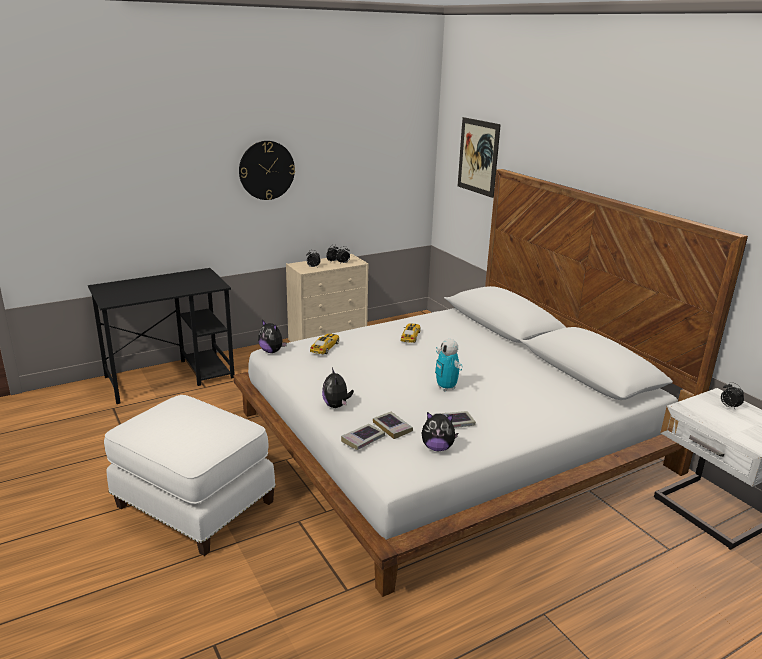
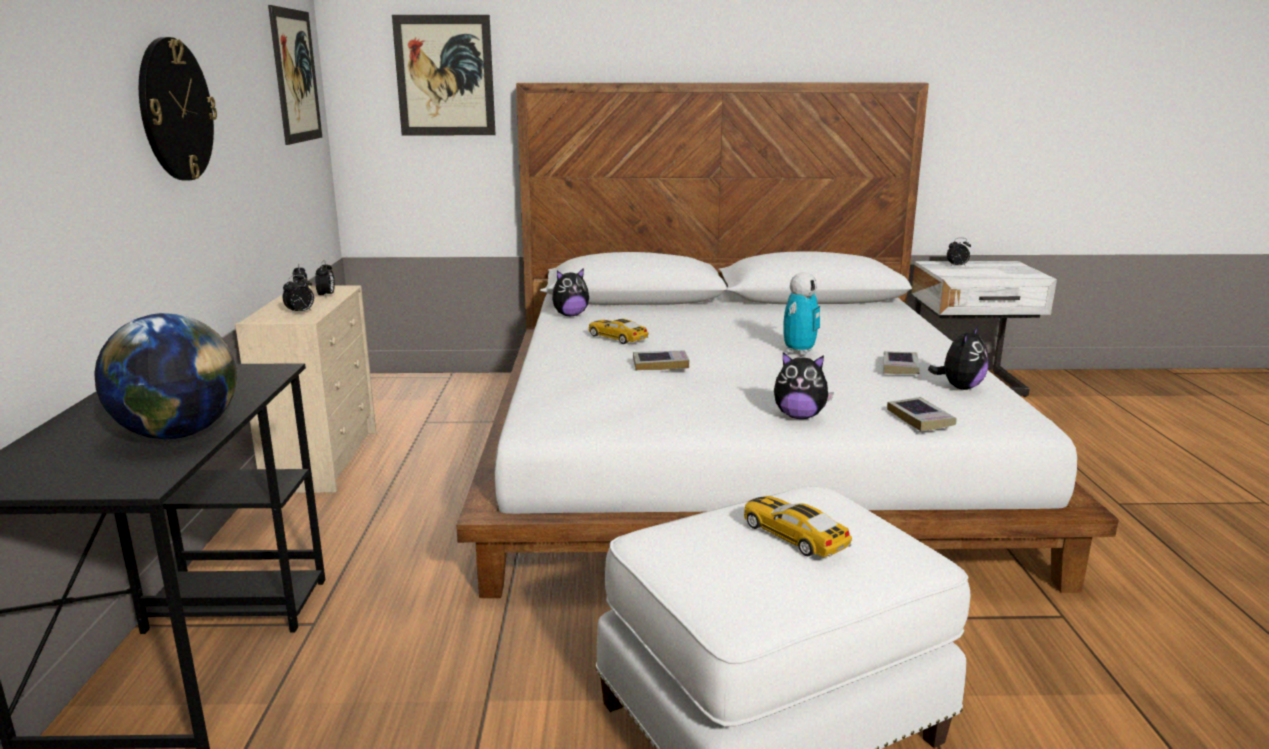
camera: 60 degrees left, 5 degrees down
(148, 294) = (178, 434): none -> globe
(272, 351) = (538, 426): plush toy -> plush toy (570, 315)
(325, 347) = (592, 384): toy car -> toy car (793, 536)
(392, 427) = (892, 398): book -> book (660, 364)
(397, 148) = (296, 76): none -> picture
(446, 387) = (799, 351): toy robot -> toy robot turned 60 degrees counterclockwise

